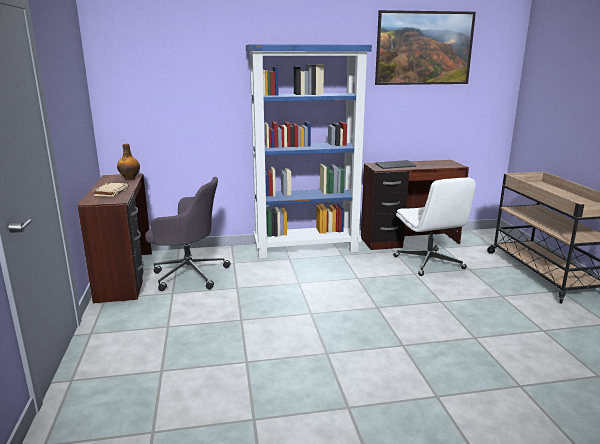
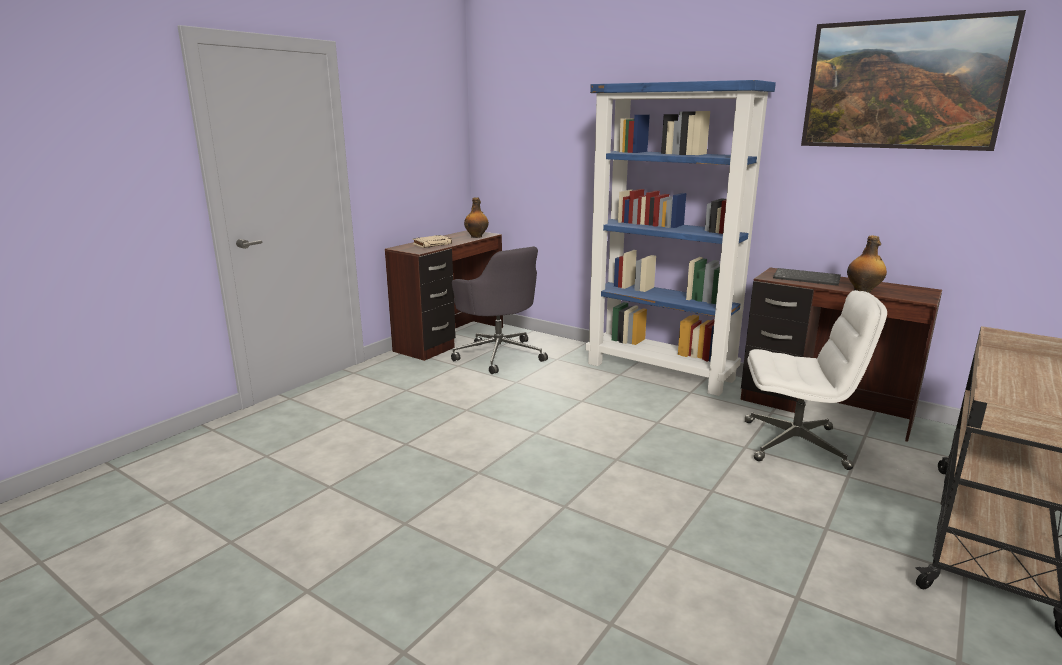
camera: 45 degrees right, 0 degrees up
(429, 263) = (796, 444): white office chair -> white office chair turned 105 degrees counterclockwise
(431, 166) = (863, 290): none -> bottle

